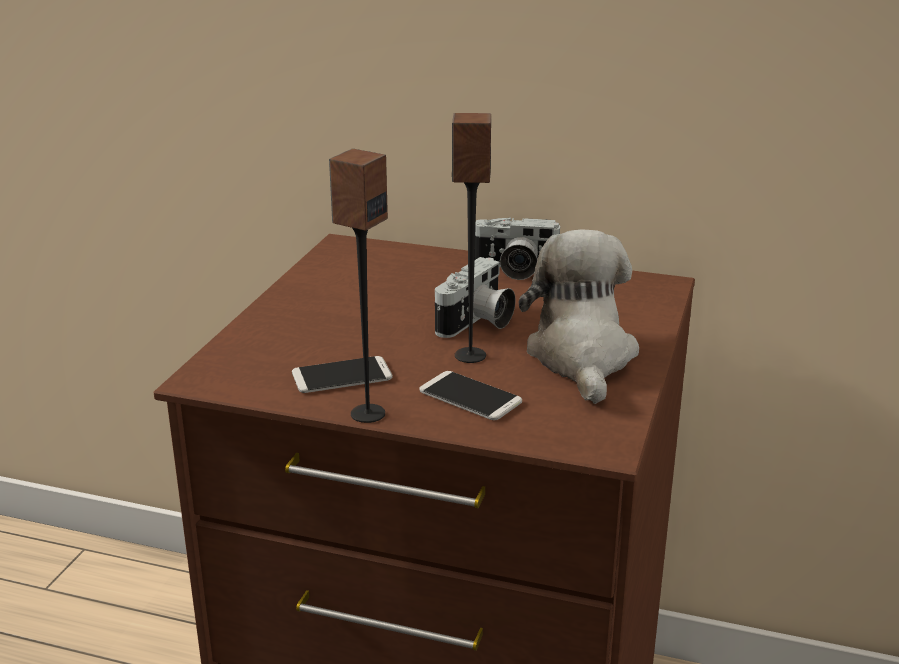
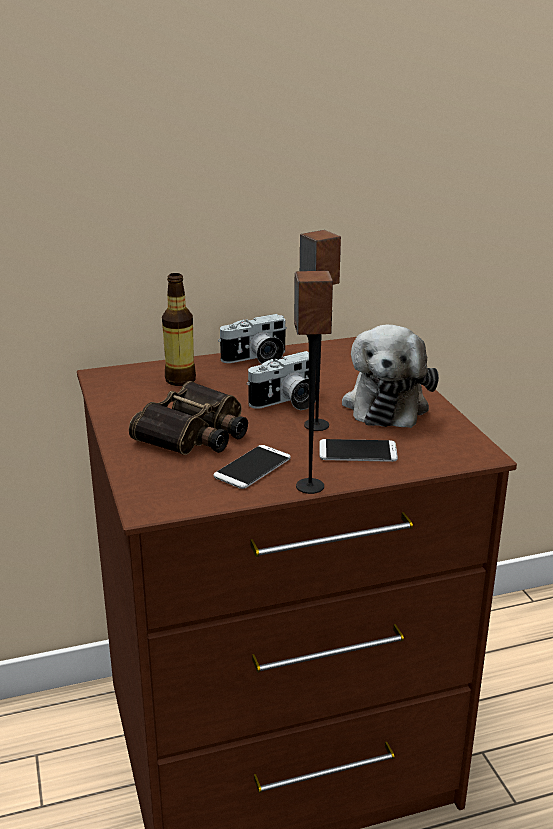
camera: 35 degrees left, 0 degrees up
(341, 325) = (195, 433): none -> binoculars
(405, 269) = (180, 380): none -> bottle
(477, 323) = (288, 402): camera -> camera turned 60 degrees clockwise
(582, 358) = (386, 404): plush toy -> plush toy turned 135 degrees counterclockwise

